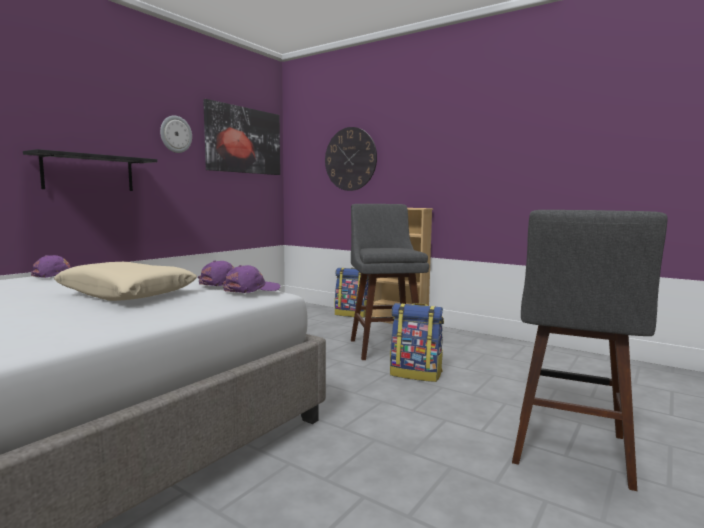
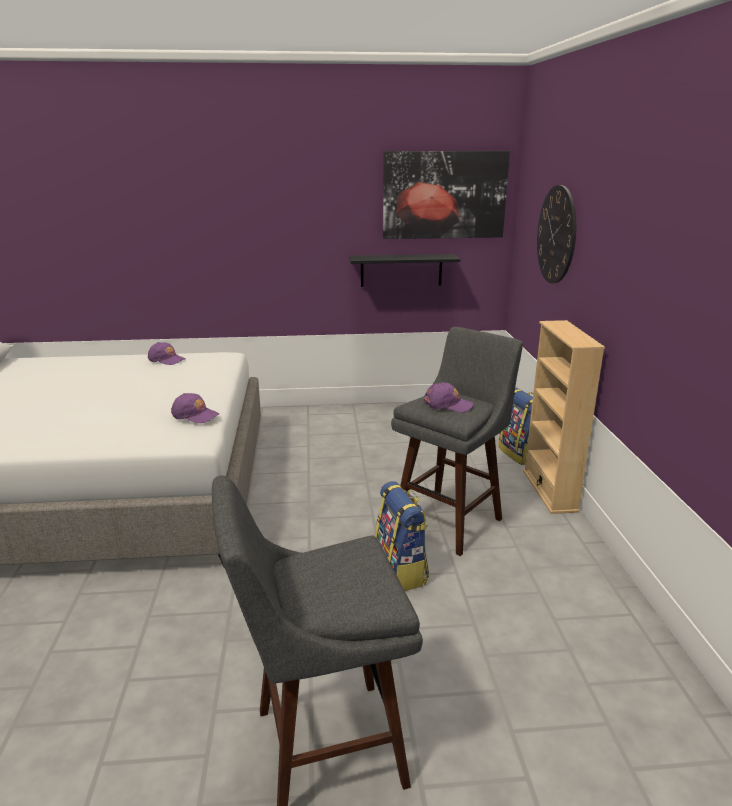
camera: 50 degrees right, 15 degrees up
(89, 173) = (247, 250): black shelf -> black shelf (401, 270)
(126, 294) = (124, 406): beige pillow -> none
(175, 134) = (344, 200): wall clock -> none
(251, 289) = (179, 433): purple cap -> purple cap (447, 404)

